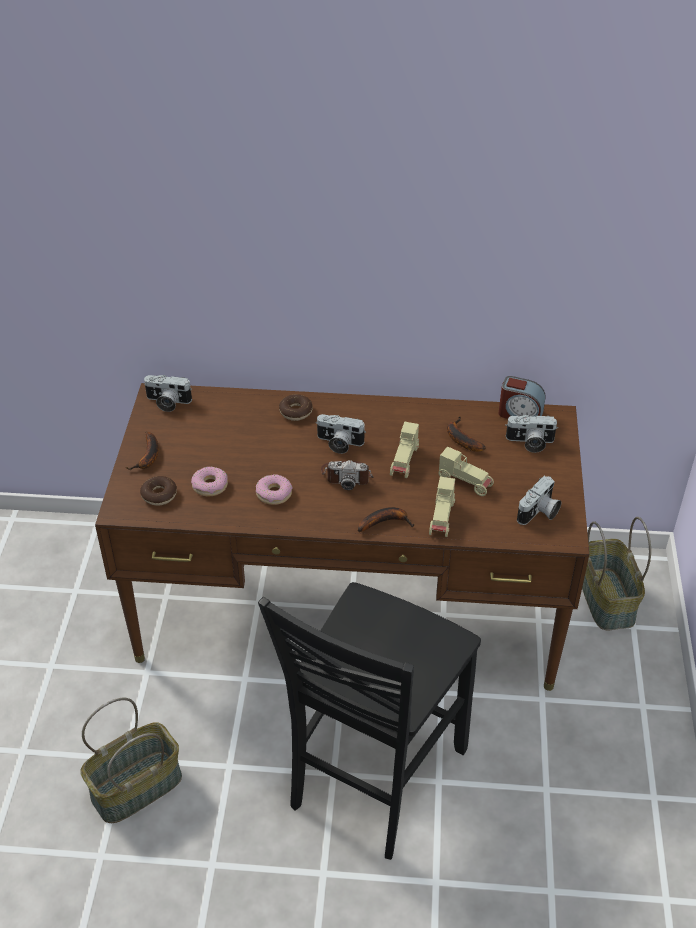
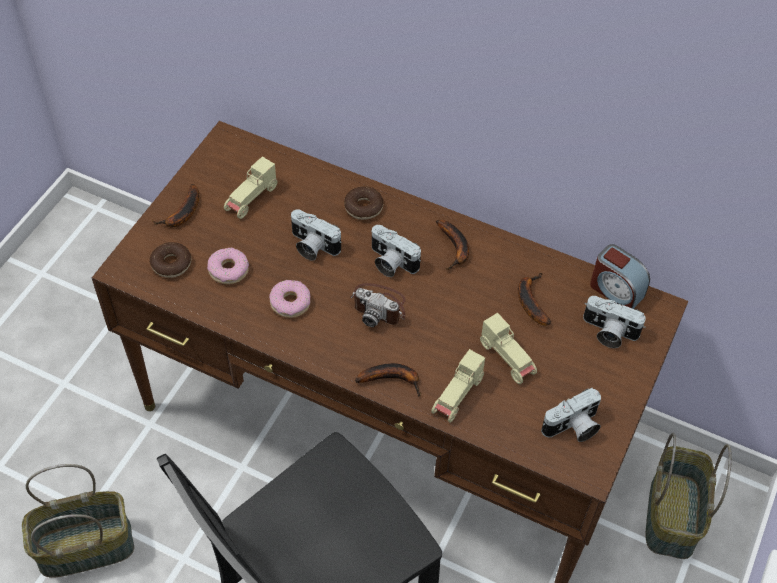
camera: 20 degrees right, 10 degrees up
(167, 402) = (234, 153): camera -> camera (312, 246)
(383, 419) = (455, 248): none -> banana
(404, 461) = (452, 309): beige toy car -> beige toy car (251, 199)

